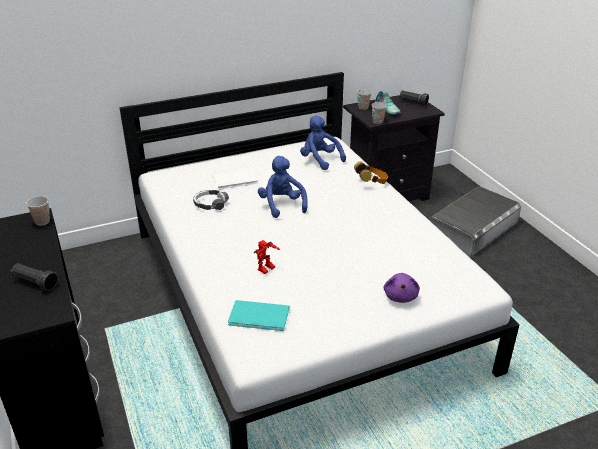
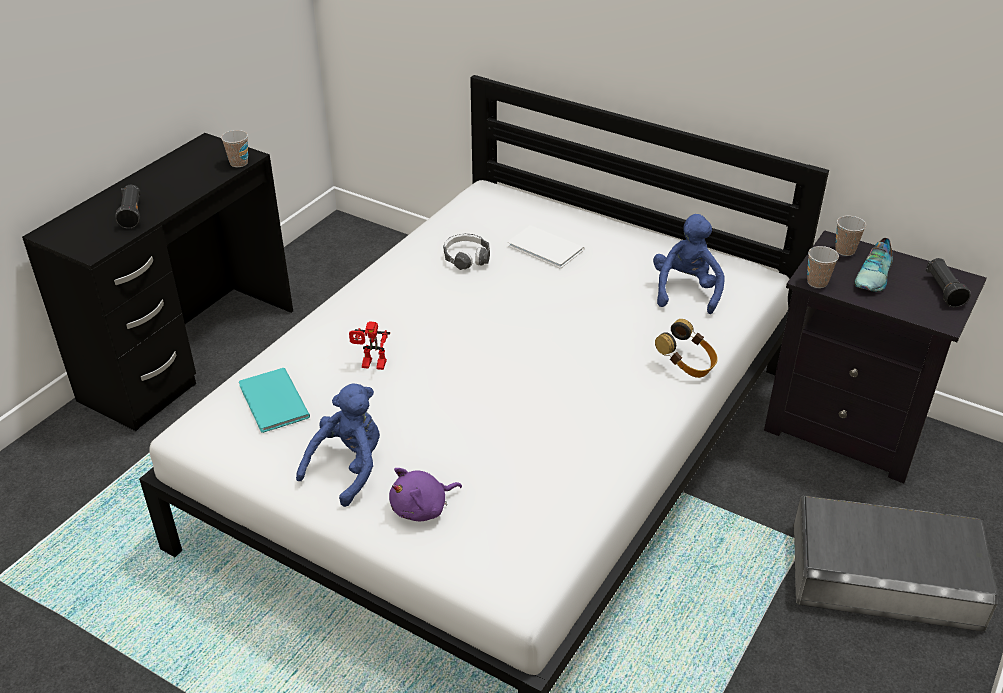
camera: 55 degrees right, 5 degrees up
(282, 205) = (528, 311): blue plush toy -> blue plush toy (348, 468)

